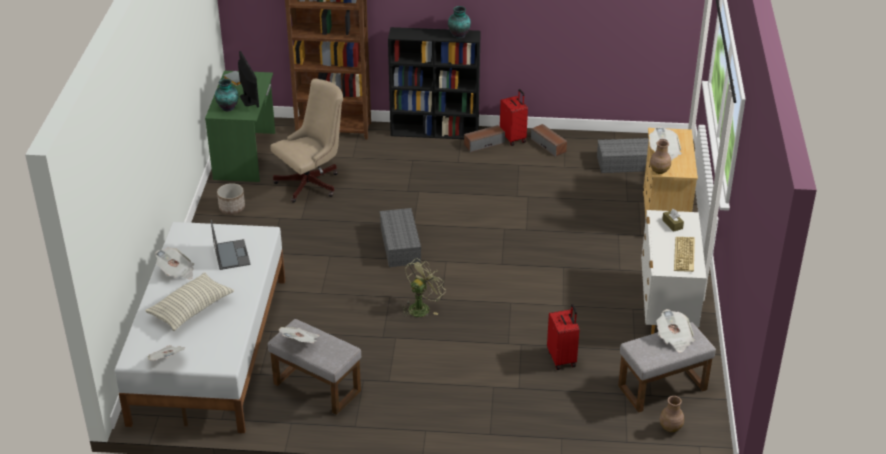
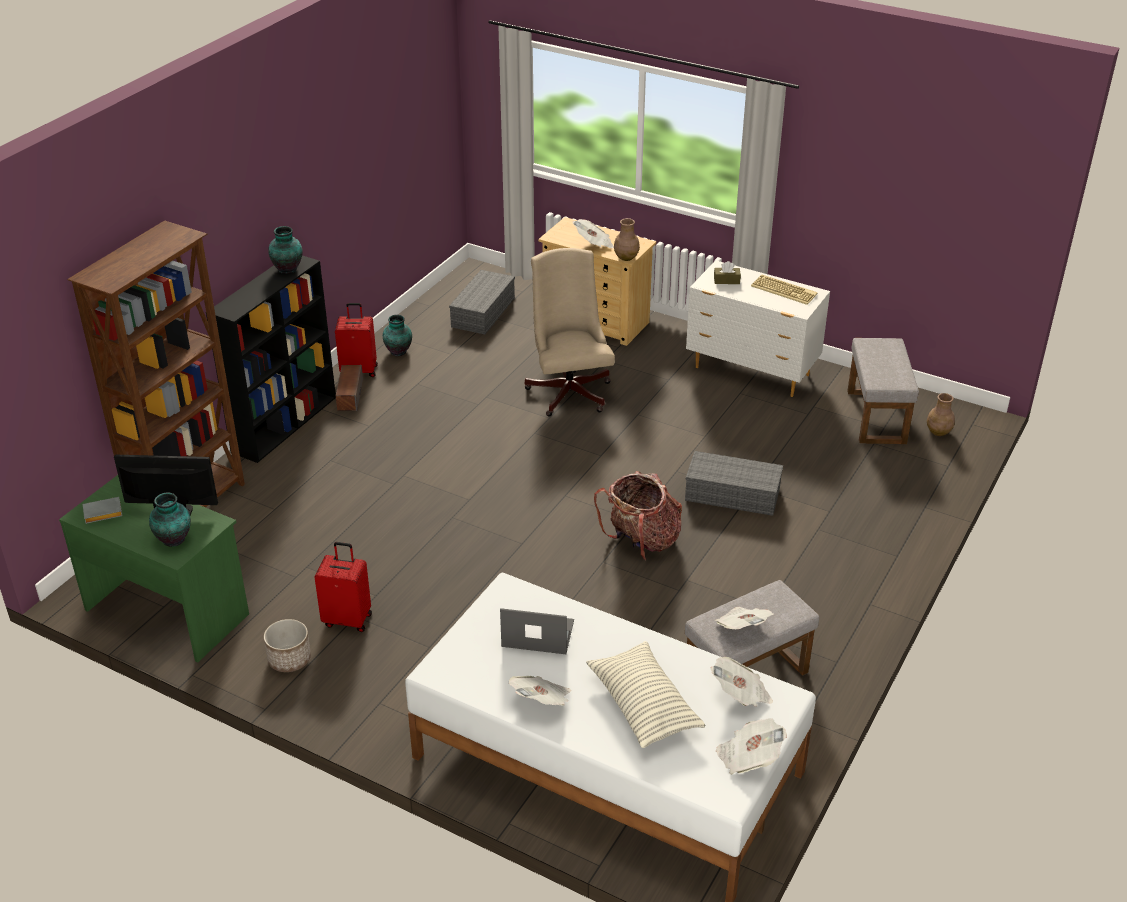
camera: 65 degrees left, 0 degrees up
(312, 183) = (300, 562): beige office chair -> beige office chair (569, 390)
(401, 246) = (507, 522): grey storage box -> grey storage box (734, 494)
(421, 307) = (641, 541): green fan -> backpack
(548, 145) = (399, 351): speaker -> vase
(562, 358) = (796, 465): red suitcase -> red suitcase (348, 619)
(674, 339) = (877, 355): newspaper -> newspaper (741, 695)

